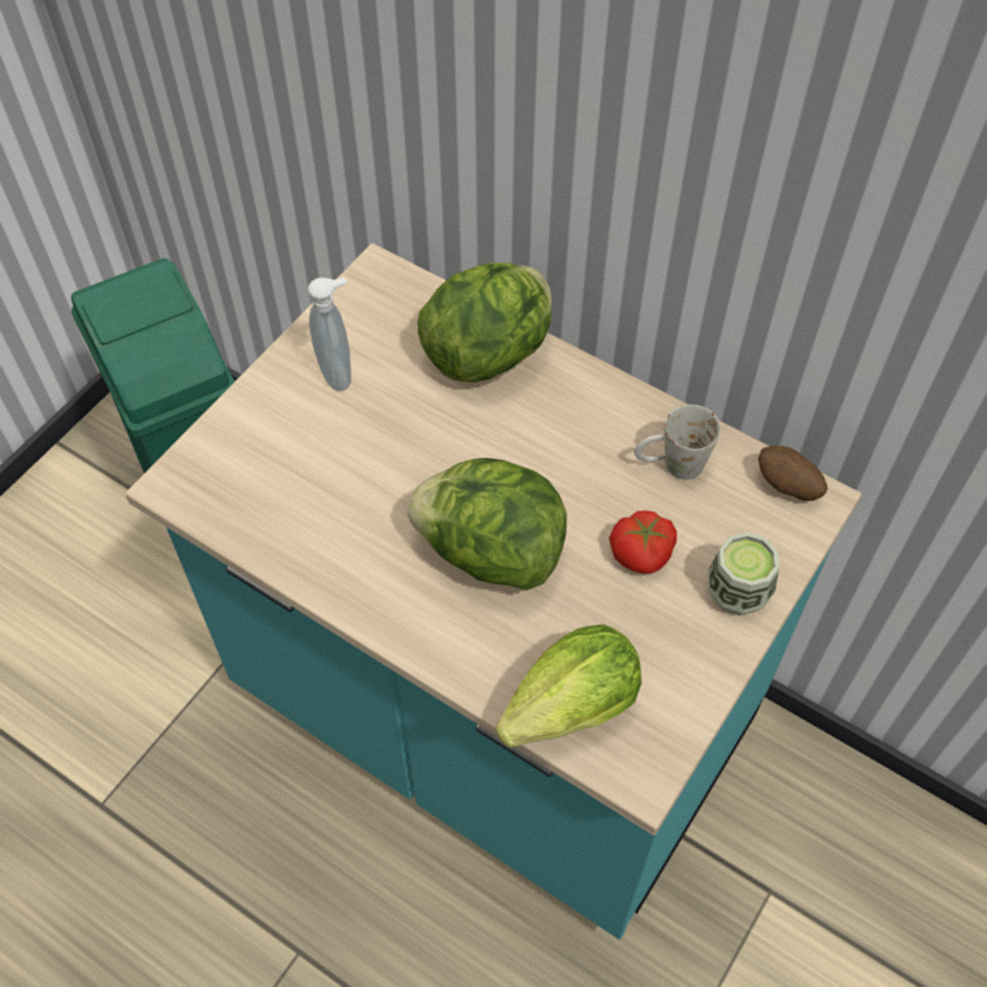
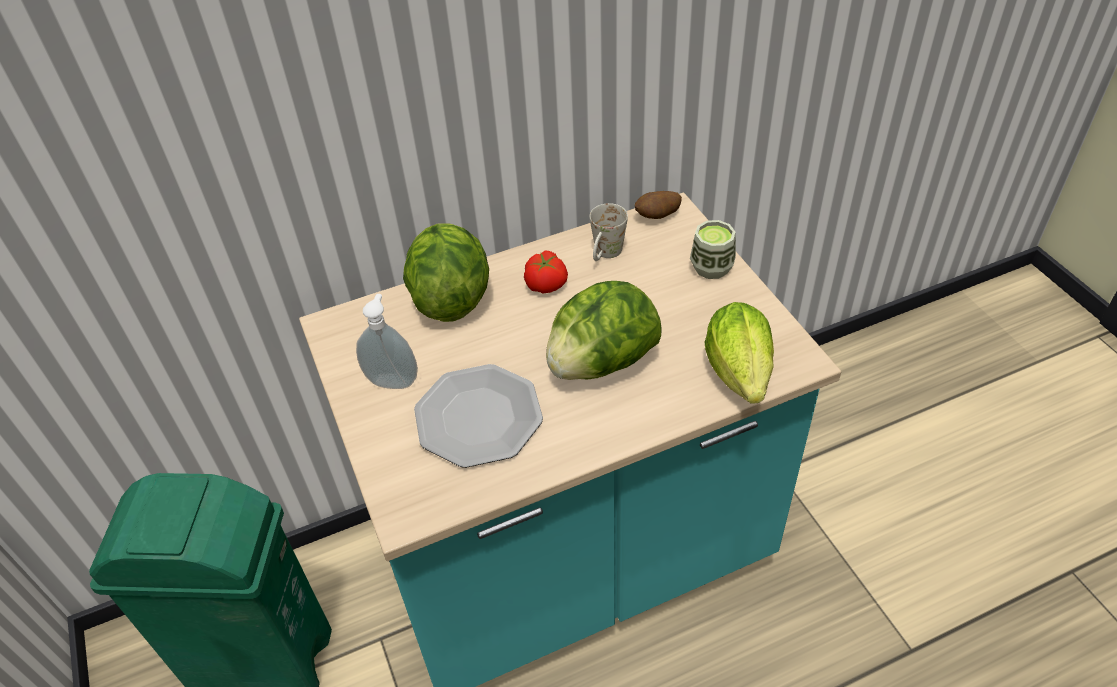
camera: 55 degrees left, 10 degrees down
(335, 476) = (478, 417): none -> plate
(642, 553) = (656, 294): tomato -> tomato (547, 283)

